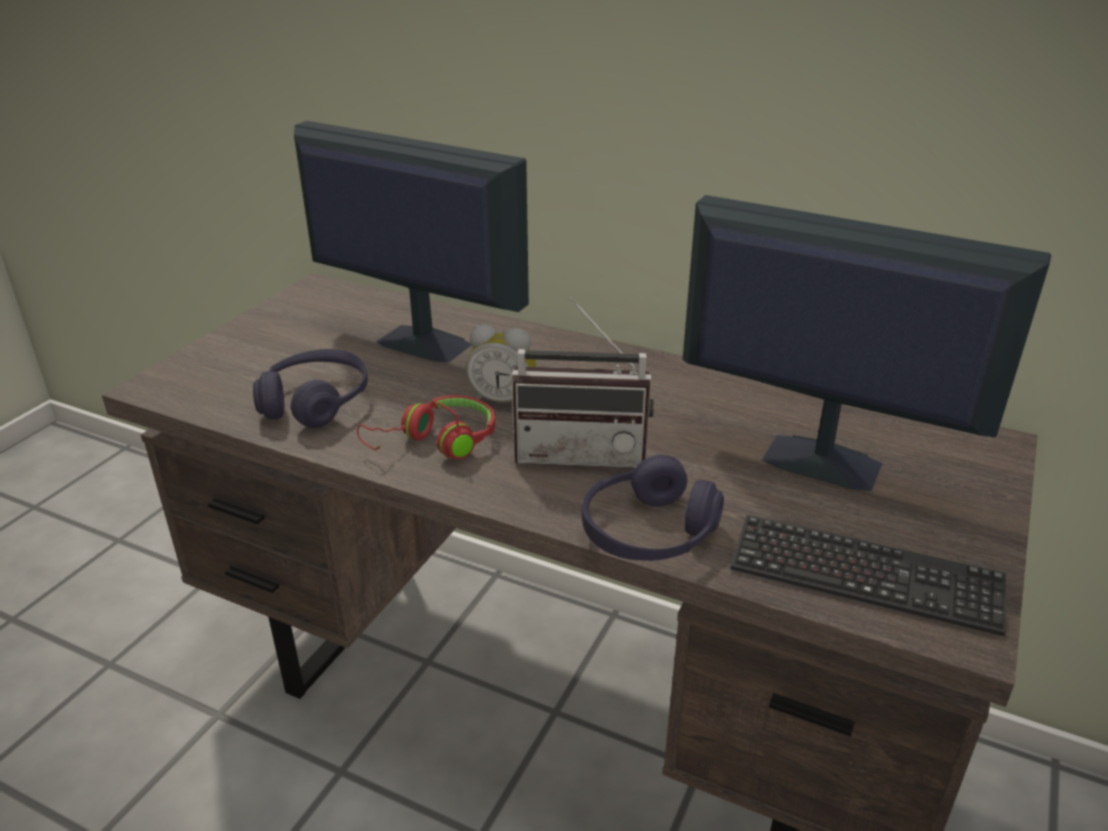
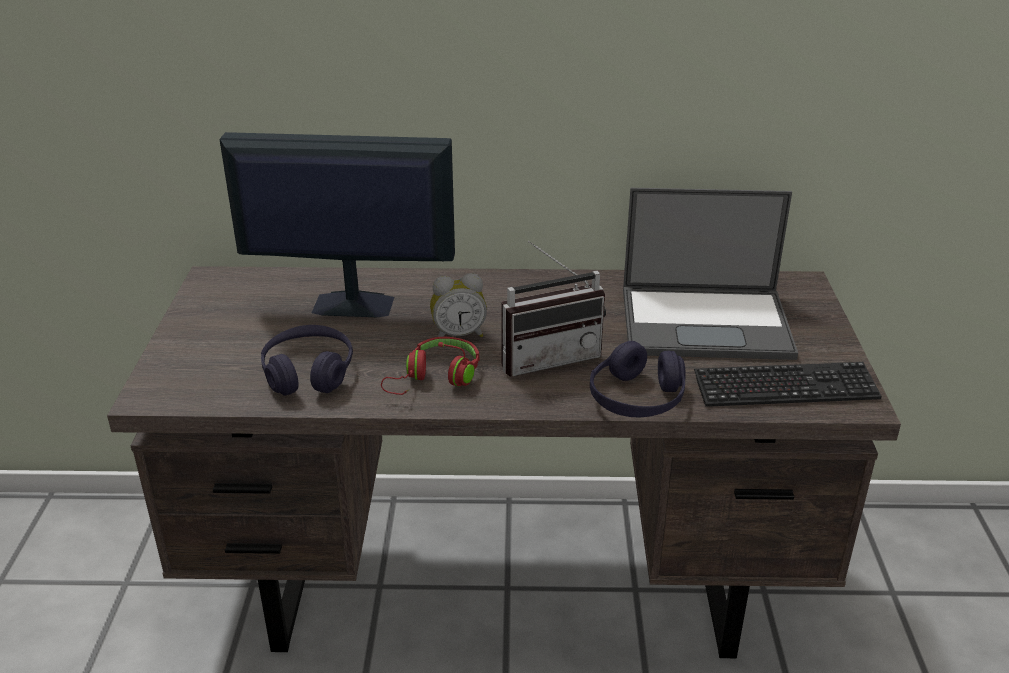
camera: 25 degrees left, 0 degrees up
(818, 461) = (707, 322): monitor -> laptop

